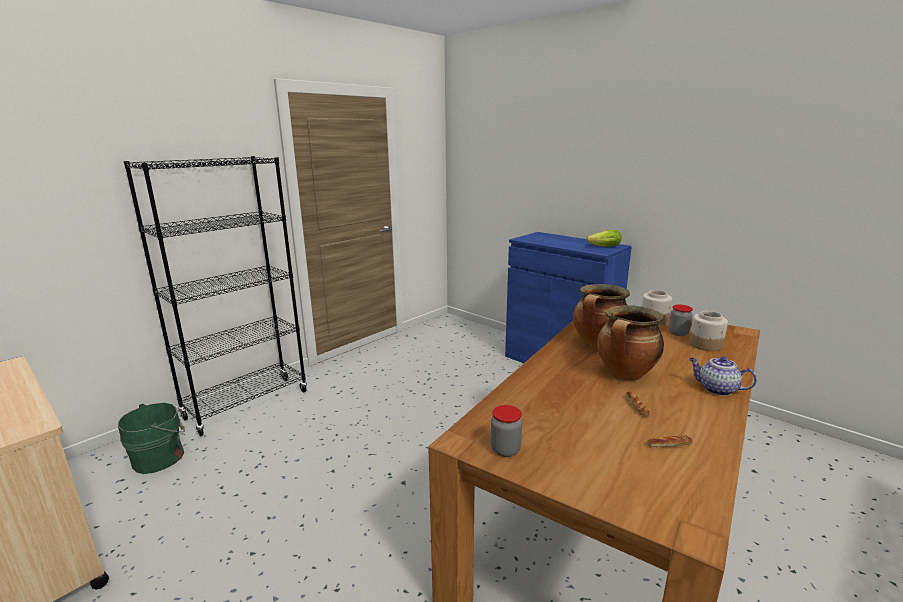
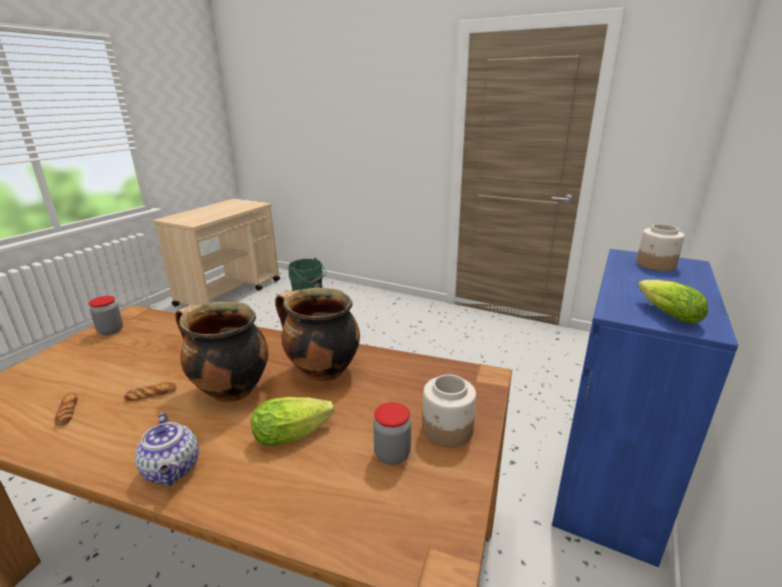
camera: 75 degrees right, 5 degrees up
(247, 405) = (375, 298): black bookcase -> none
(668, 354) = (296, 433): none -> lettuce
(706, 345) = (343, 485): jar -> jar (655, 265)
(716, 389) = (173, 470): teapot -> teapot turned 135 degrees clockwise

